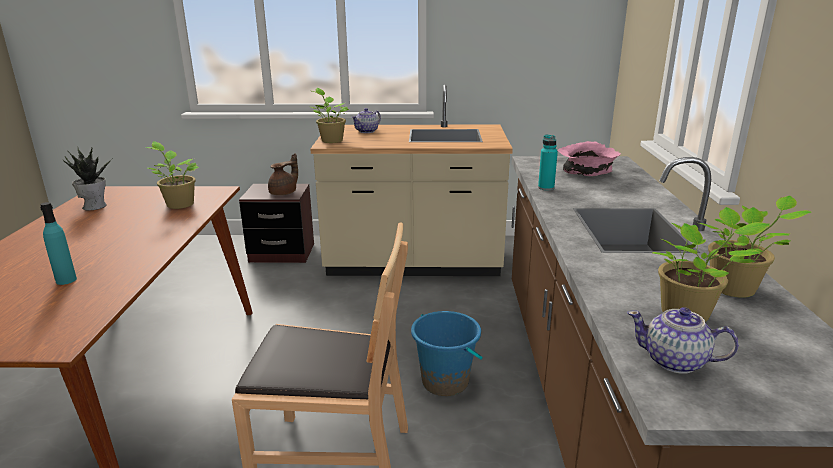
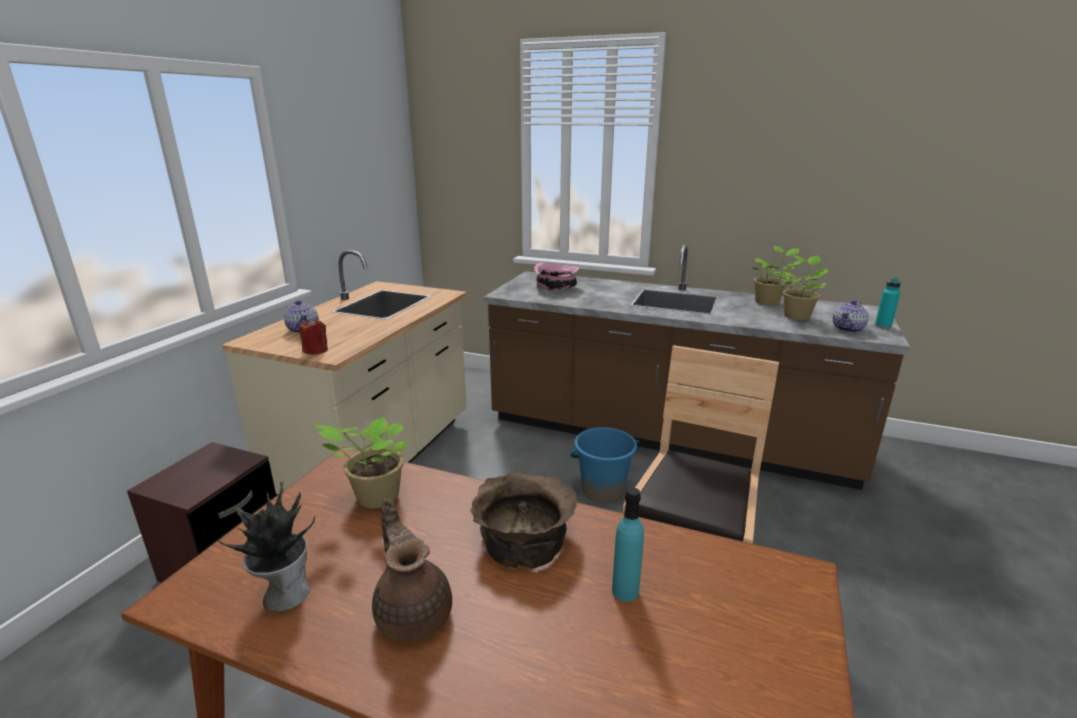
camera: 70 degrees left, 0 degrees up
(133, 245) = (525, 535): none -> brown bowl
(284, 193) = (224, 465): brown teapot -> brown teapot (413, 612)
(331, 140) = (316, 350): potted plant -> red candle
(546, 188) = (580, 303): turquoise bottle -> turquoise bottle (883, 326)

